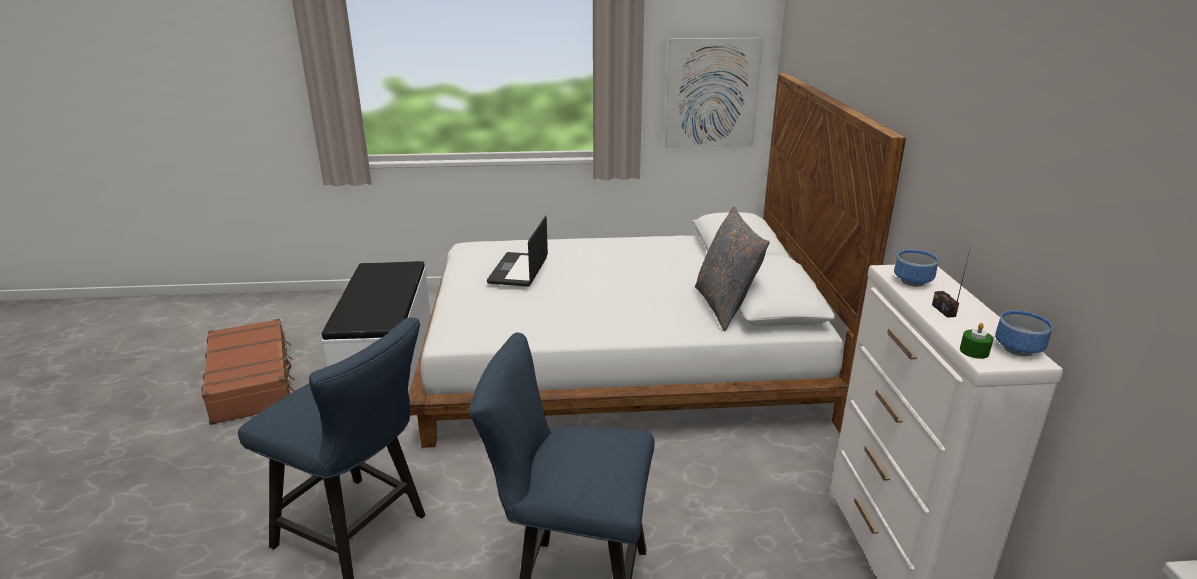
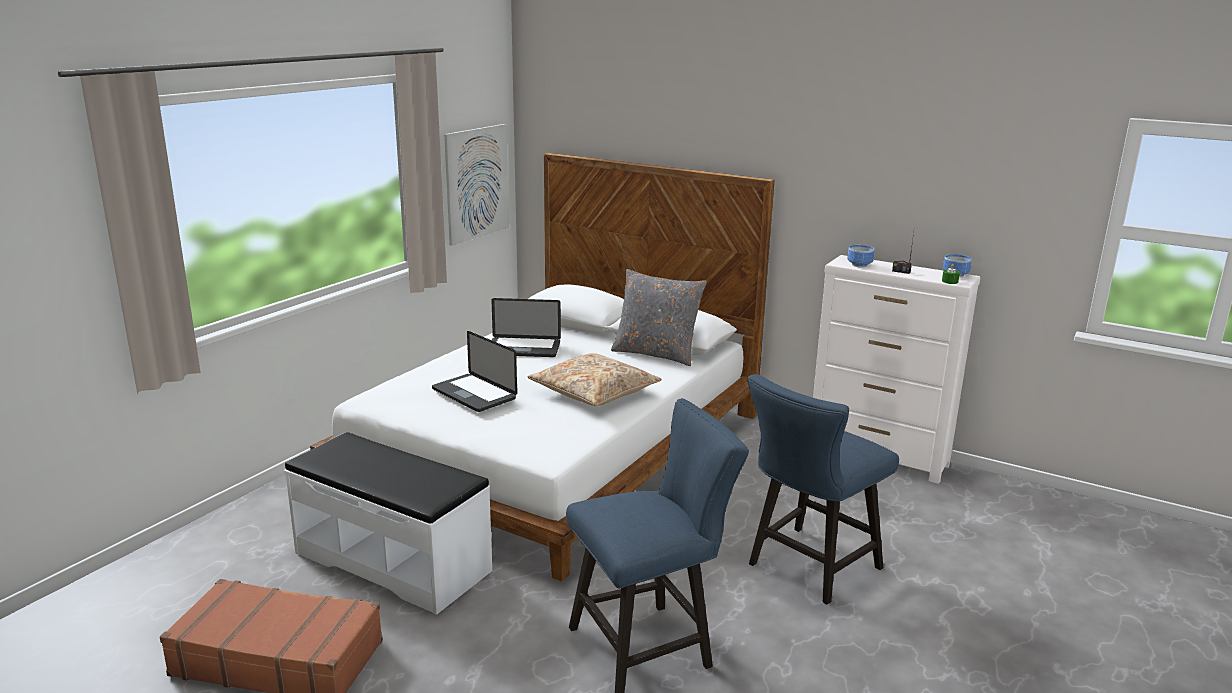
camera: 55 degrees left, 5 degrees down
(596, 310) = (594, 392): none -> beige pillow
(636, 255) = (523, 348): none -> laptop

